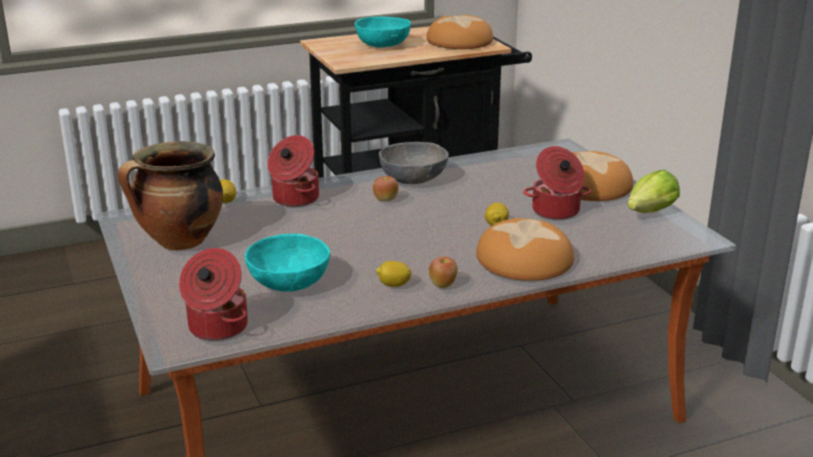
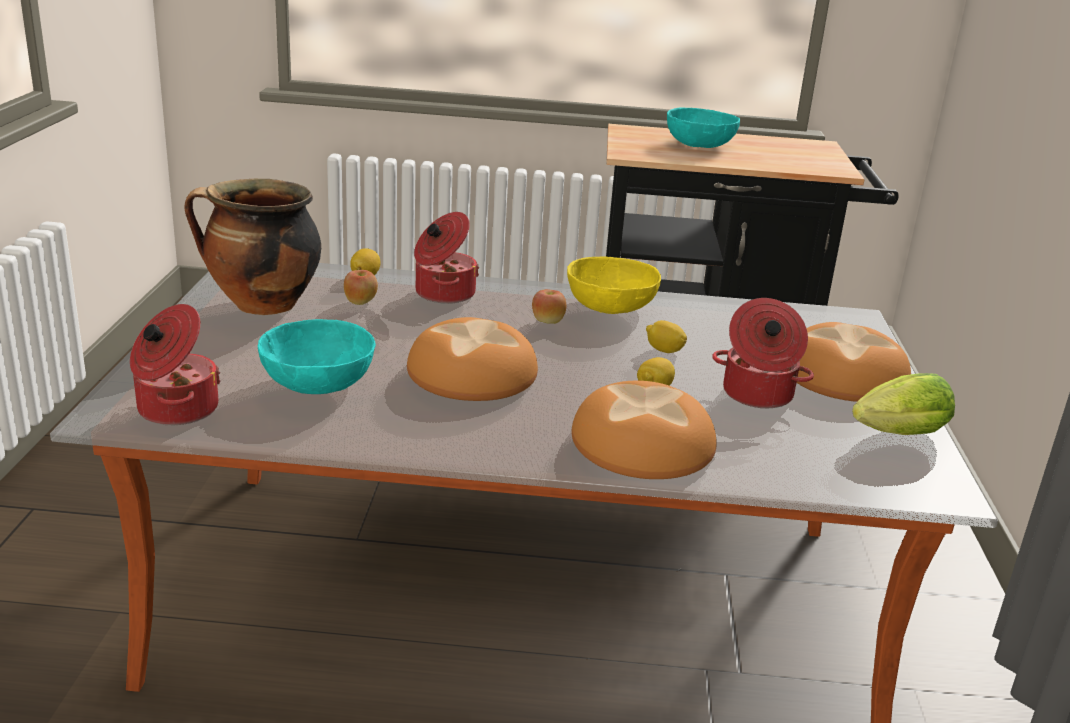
camera: 25 degrees right, 0 degrees up
(393, 285) = (435, 423): lemon -> lemon (664, 351)
(413, 179) = (611, 307): grey bowl -> yellow bowl
(443, 285) = (496, 443): apple -> apple (360, 302)
(458, 41) = (802, 158): bread -> bread (471, 372)

